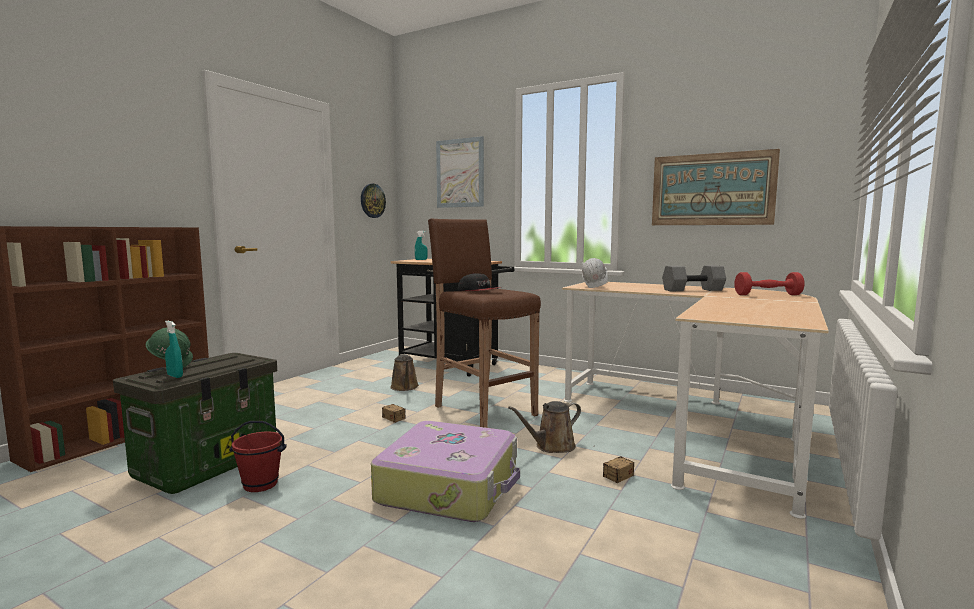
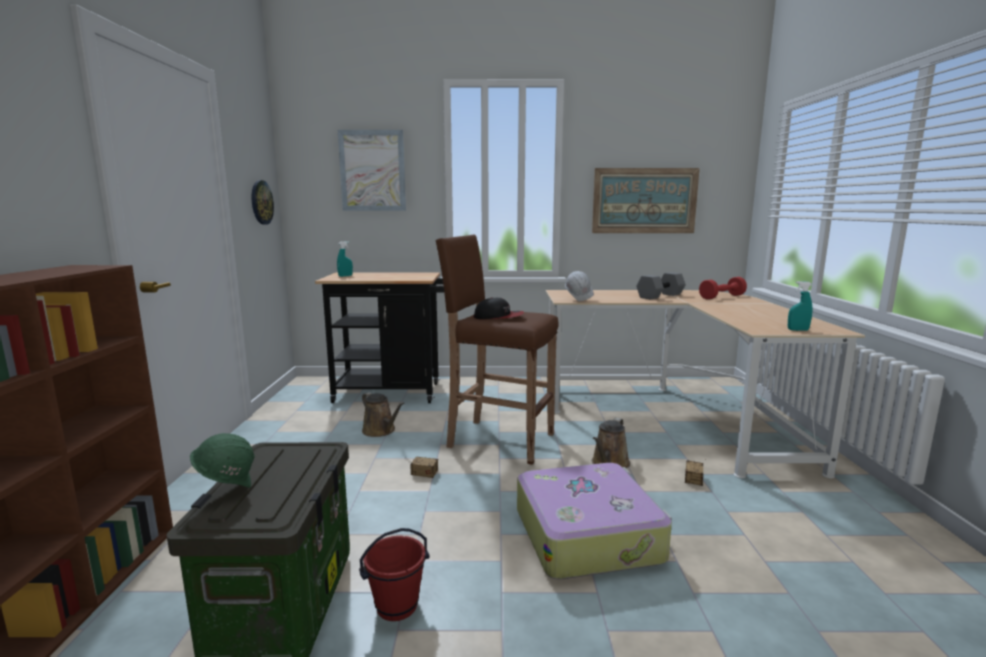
camera: 30 degrees left, 5 degrees up
(175, 376) = (273, 504): turquoise spray bottle -> turquoise spray bottle (798, 330)

